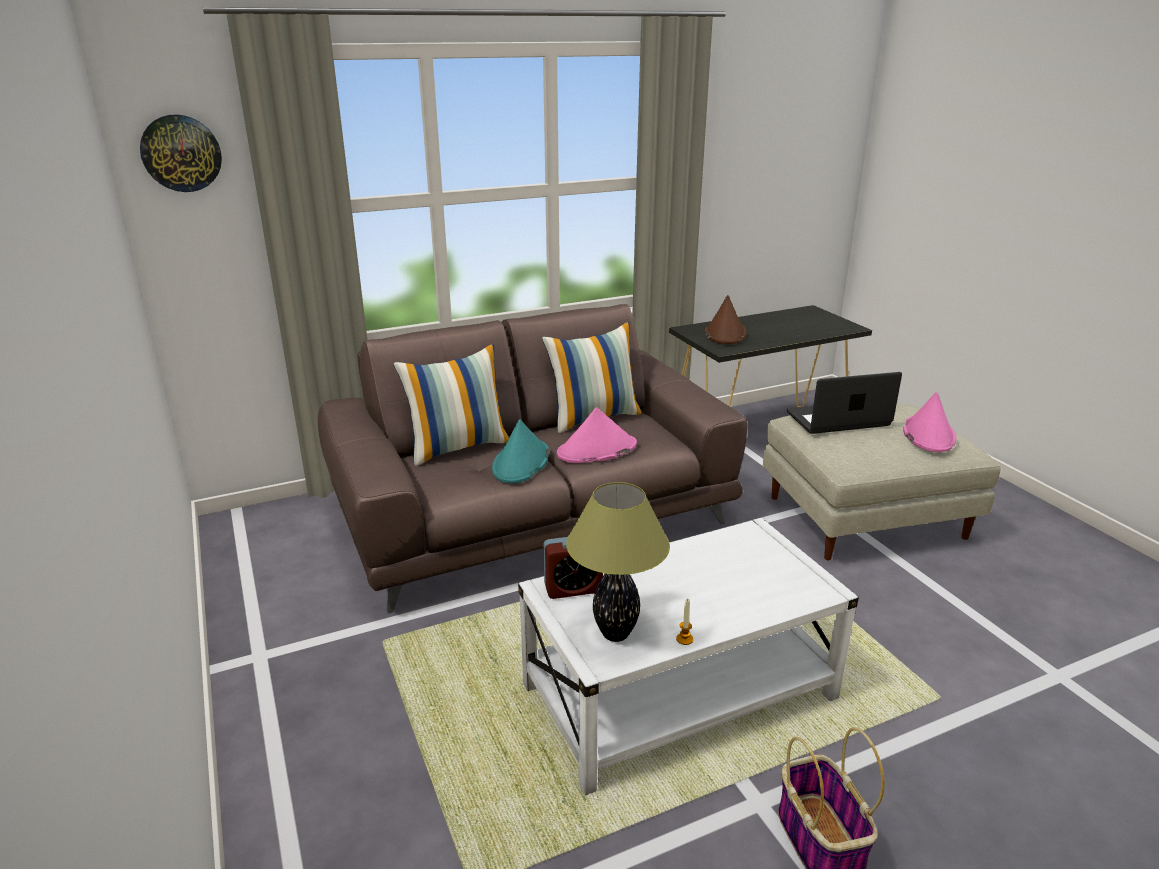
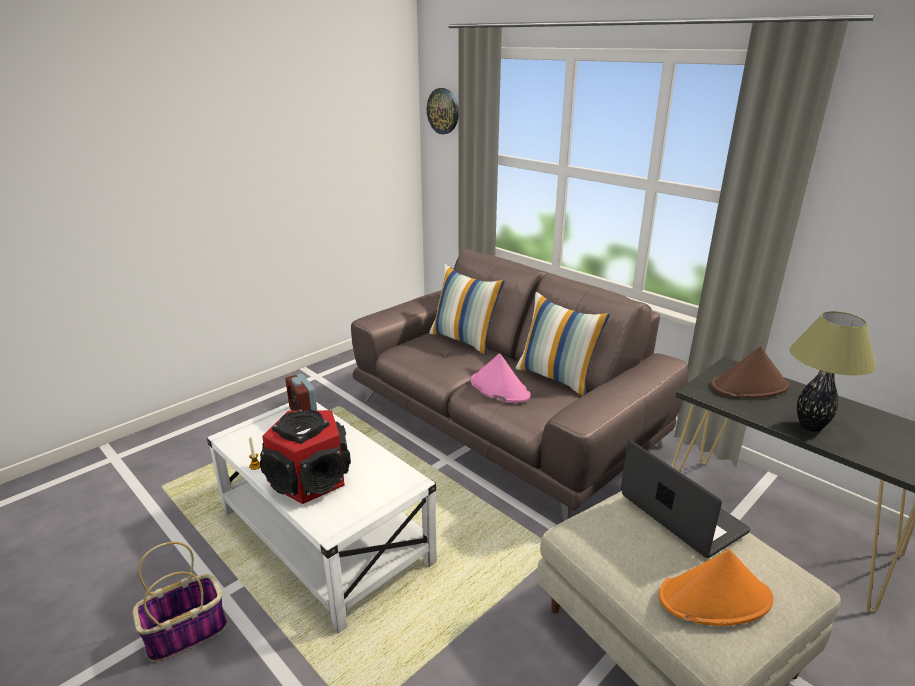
camera: 70 degrees right, 0 degrees up
(521, 463) = (457, 364): turquoise hat -> none
(615, 634) = (257, 438): table lamp -> table lamp (809, 427)
(730, 595) = (311, 479): none -> speaker
(928, 434) = (715, 598): pink hat -> orange hat

